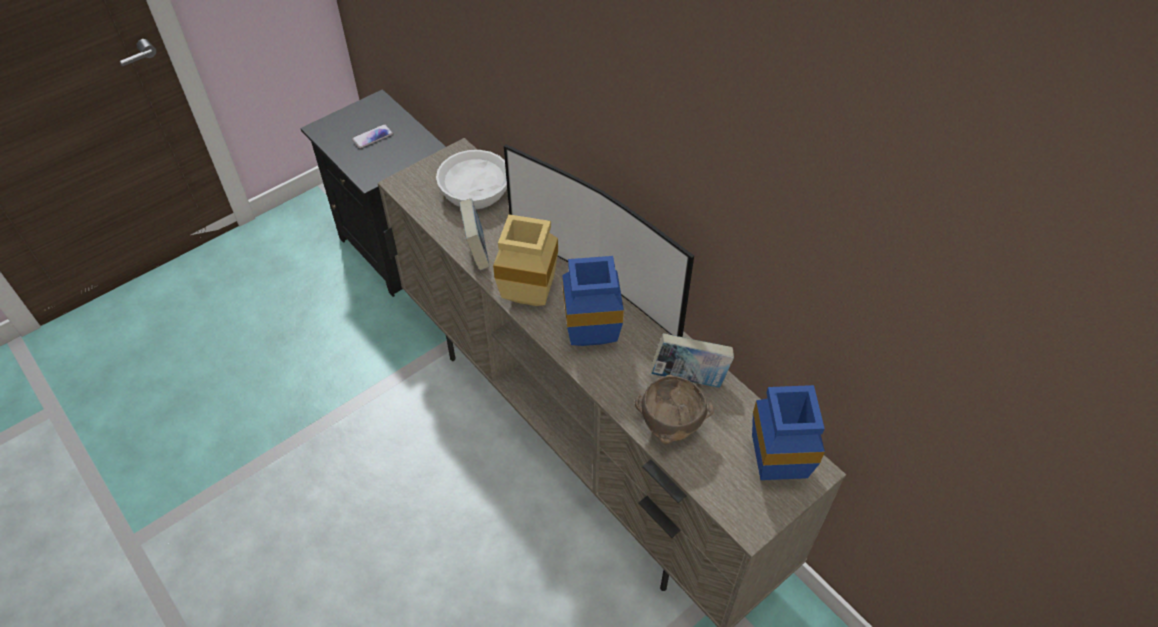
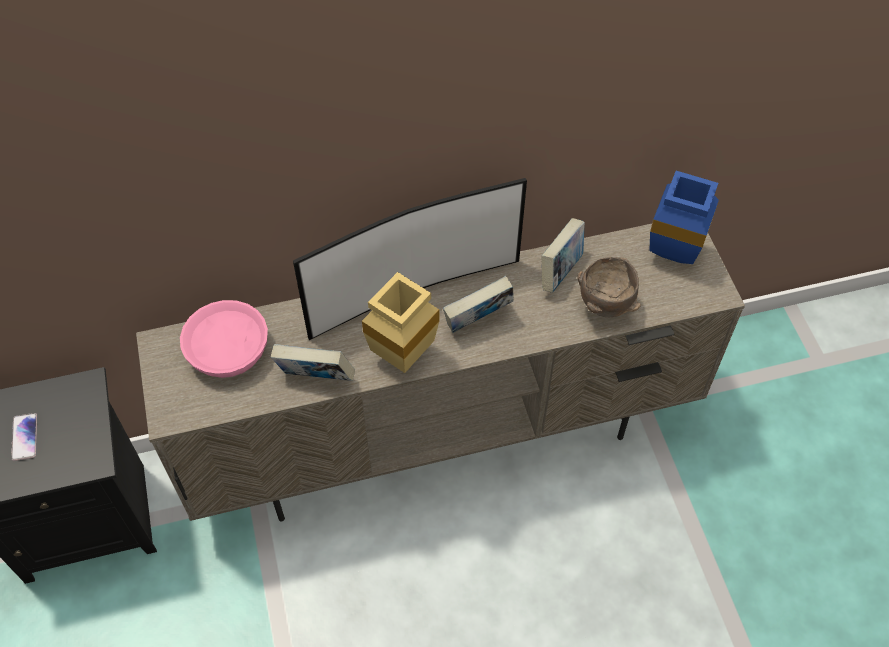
camera: 65 degrees left, 5 degrees up
(474, 191) = (227, 351): white bowl -> pink bowl
(594, 335) = (478, 321): blue vase -> book

